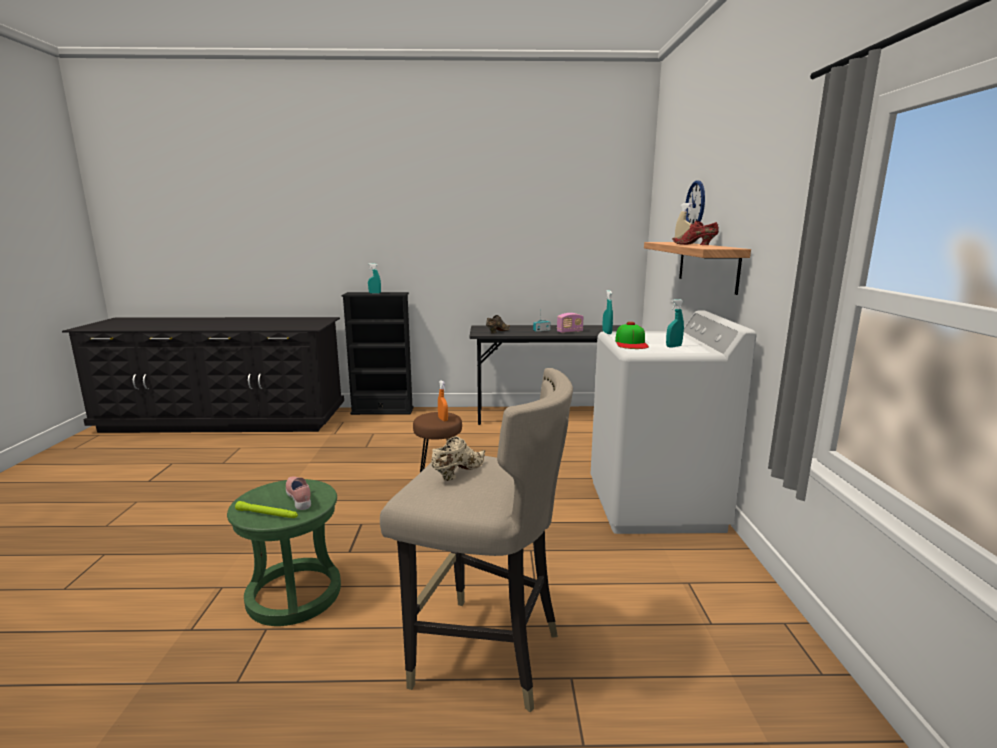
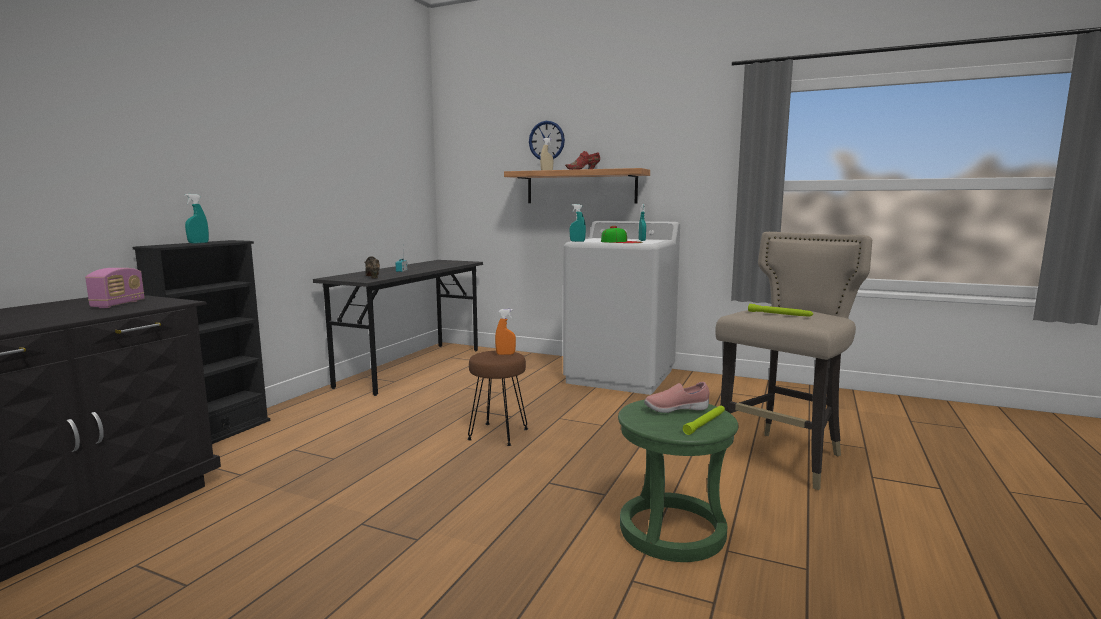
camera: 65 degrees left, 5 degrees down
(458, 472) = (779, 314): beige shoe -> green flashlight
(569, 332) = (426, 268): radio -> radio (118, 304)

